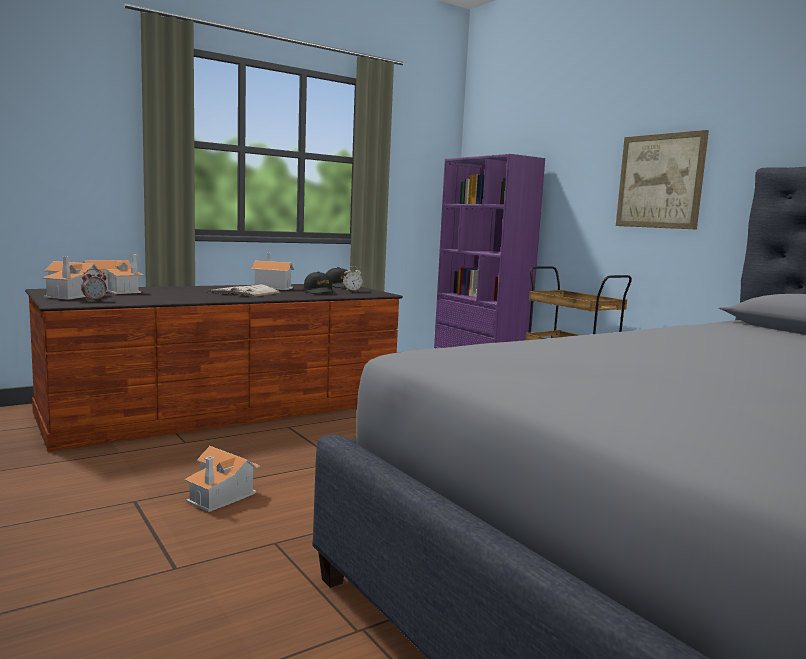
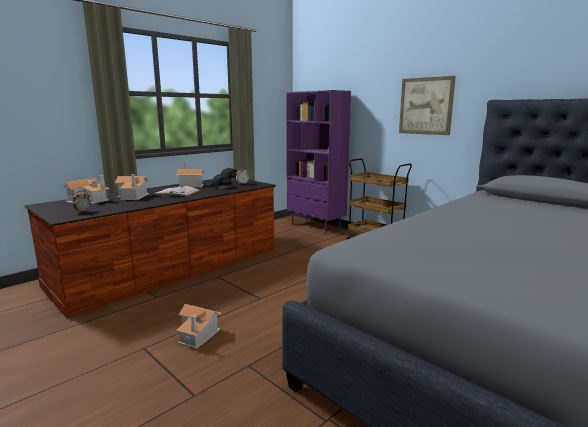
camera: 10 degrees left, 5 degrees up
(71, 295) = (62, 208): toy house -> toy house (133, 196)

